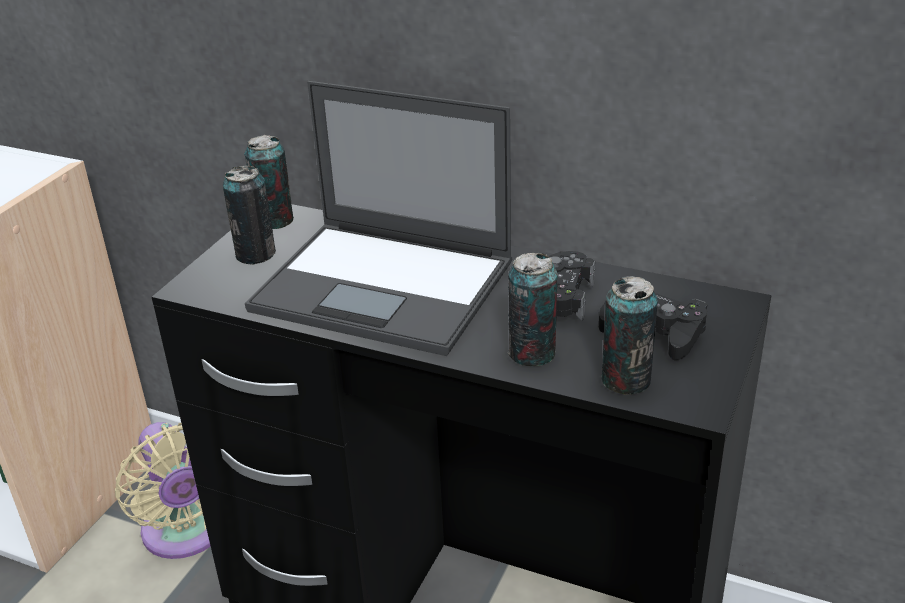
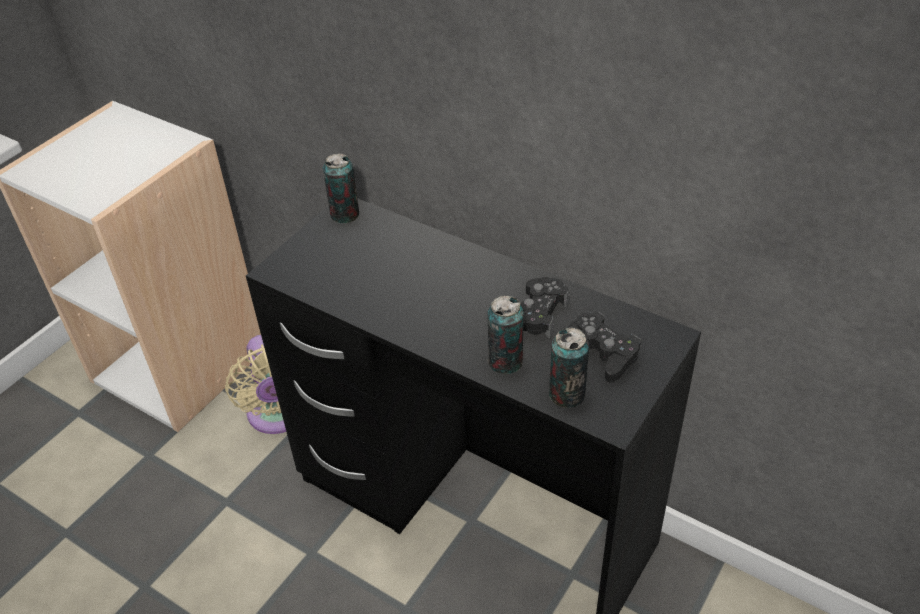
camera: 10 degrees right, 10 degrees up
(255, 254) = (325, 245): can -> none
(386, 286) = (414, 287): laptop -> none

